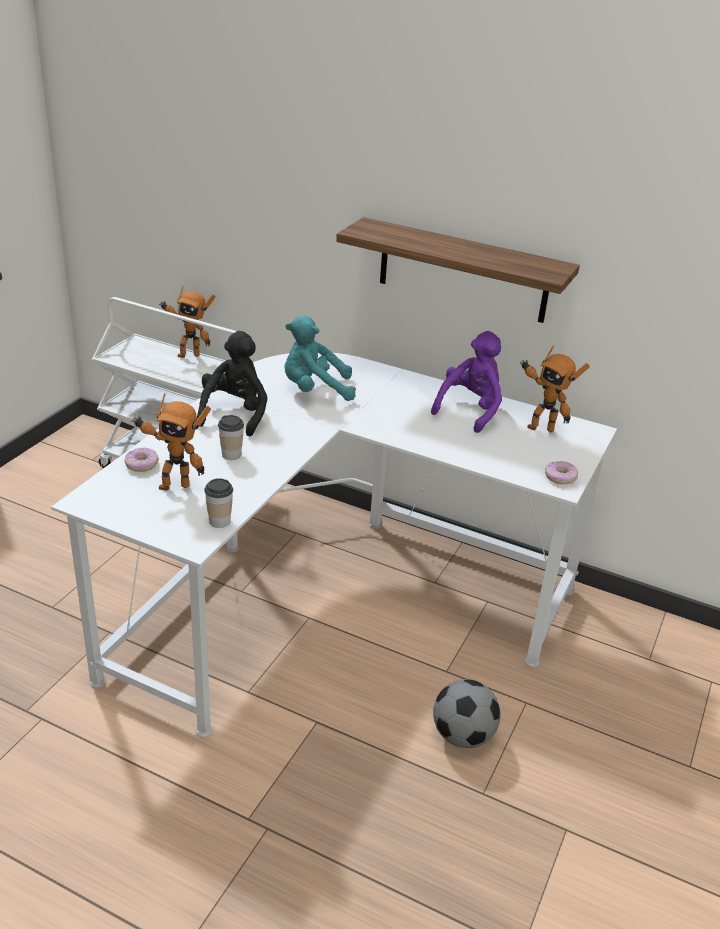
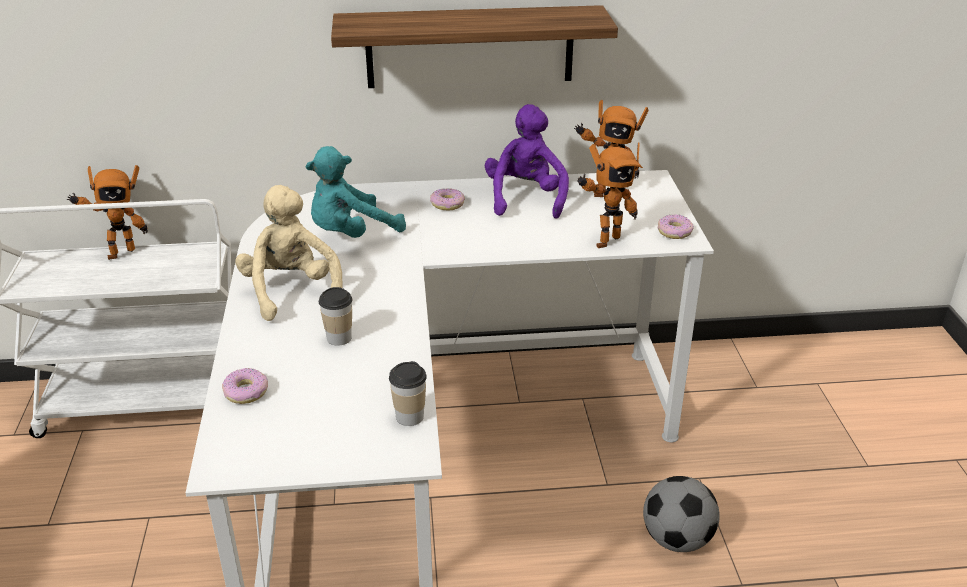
camera: 30 degrees left, 0 degrees up
(174, 485) = (311, 399): toy robot -> toy robot (604, 240)
(234, 414) = (291, 291): black plush toy -> beige plush toy
(406, 393) = (447, 204): none -> donut

